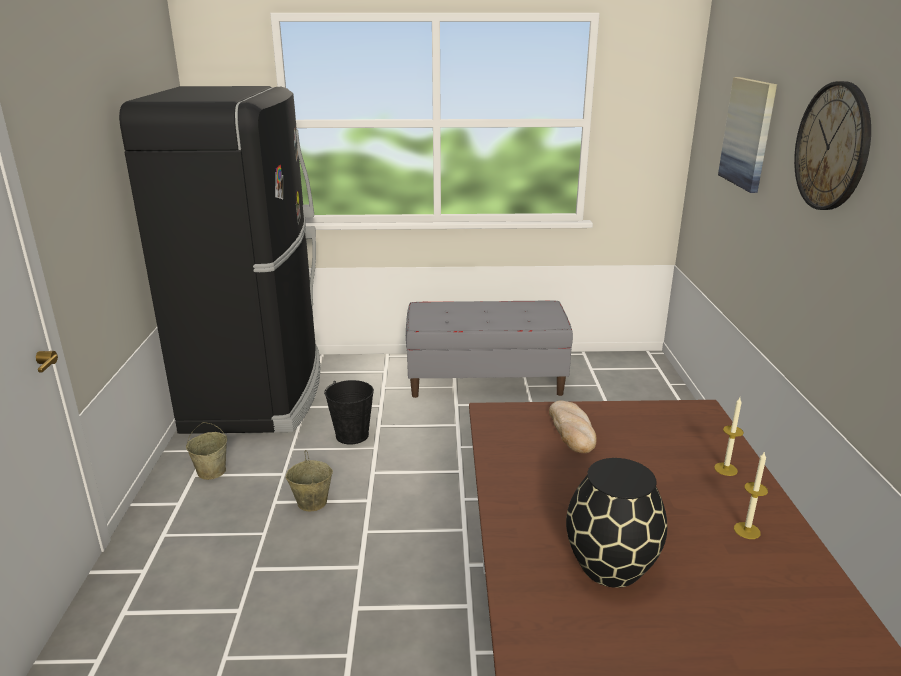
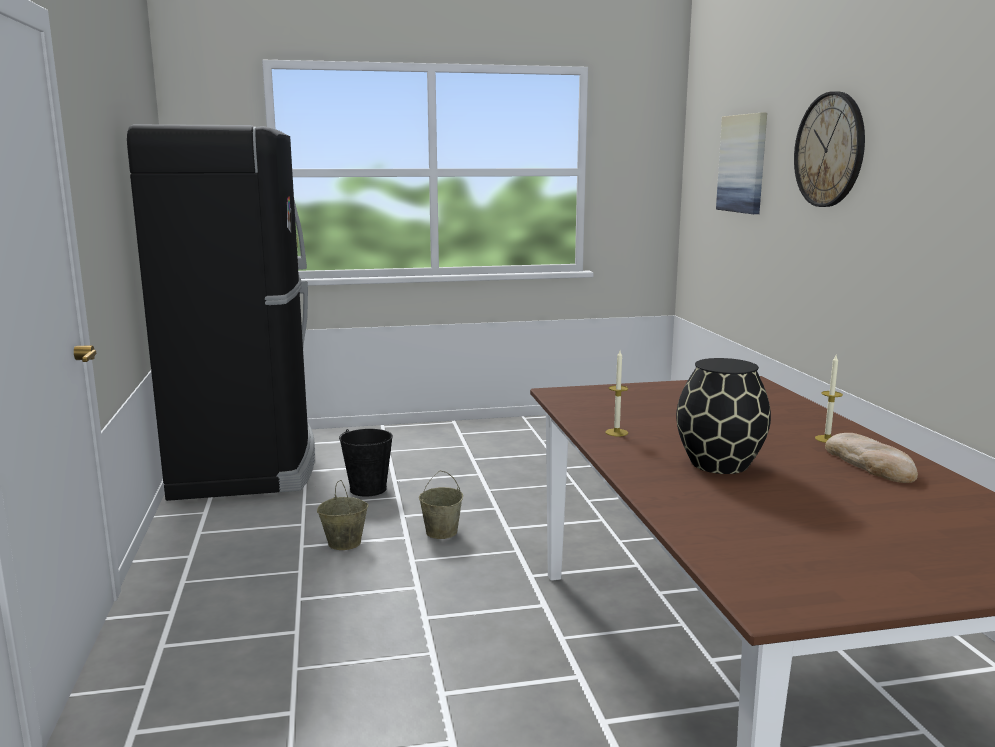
camera: 10 degrees left, 10 degrees down
(212, 471) = (218, 528): beige bucket -> beige bucket (441, 532)
(485, 380) = (497, 439): grey bench -> none
(572, 430) = (640, 397): bread -> bread (870, 464)
(725, 469) = (791, 410): candle -> candle (616, 432)

